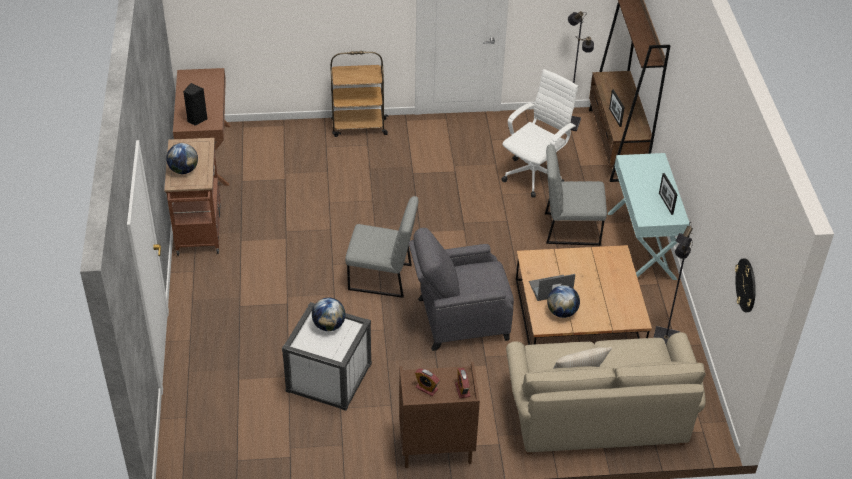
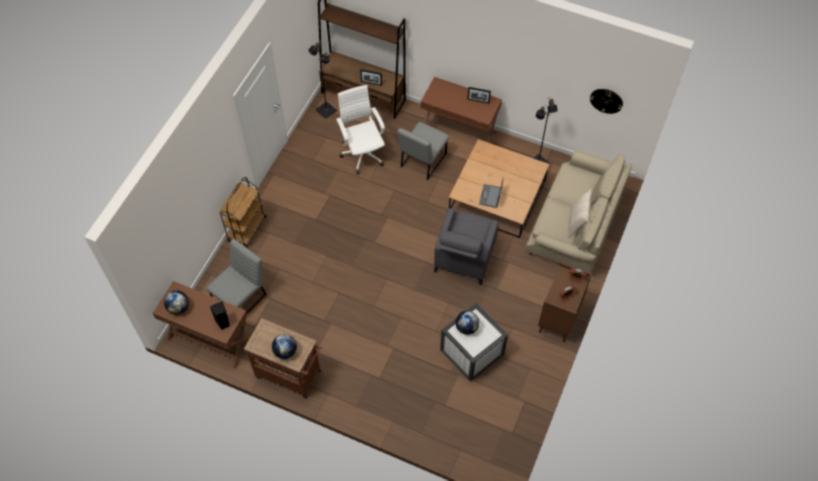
camera: 60 degrees left, 15 degrees up
(382, 278) = (403, 283): grey chair -> grey chair (241, 298)
(562, 312) = (513, 200): globe -> globe (178, 307)
(642, 245) = (459, 133): turquoise desk -> brown desk

